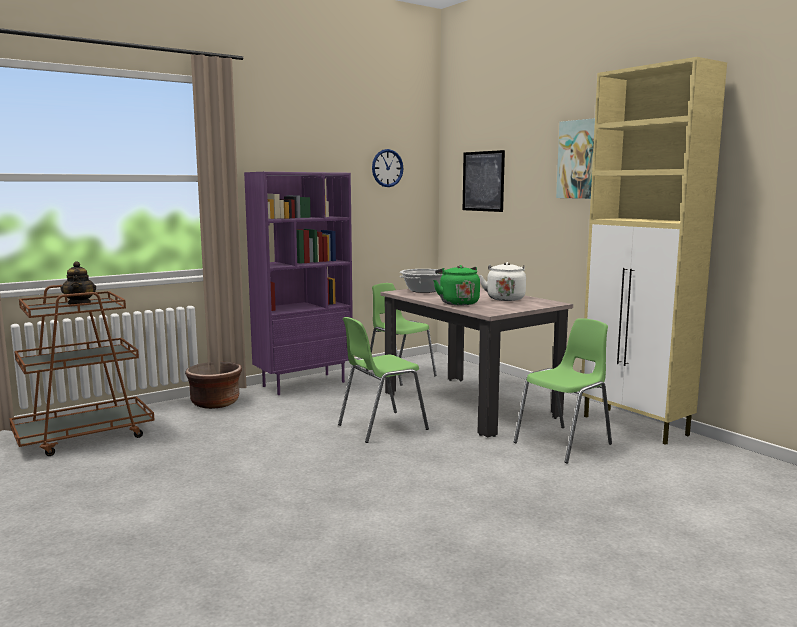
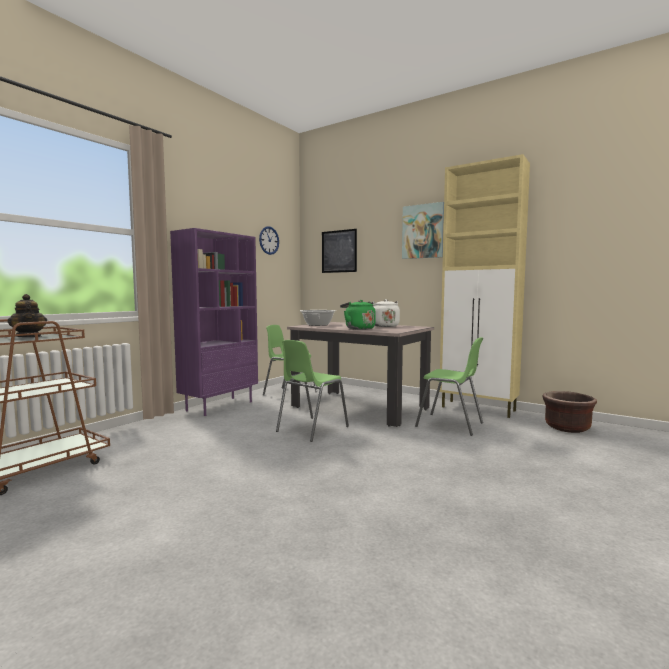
camera: 20 degrees left, 5 degrees down
(215, 403) = (152, 427): brown planter -> brown planter (567, 428)
(564, 444) = (450, 425): green chair -> green chair turned 90 degrees clockwise

